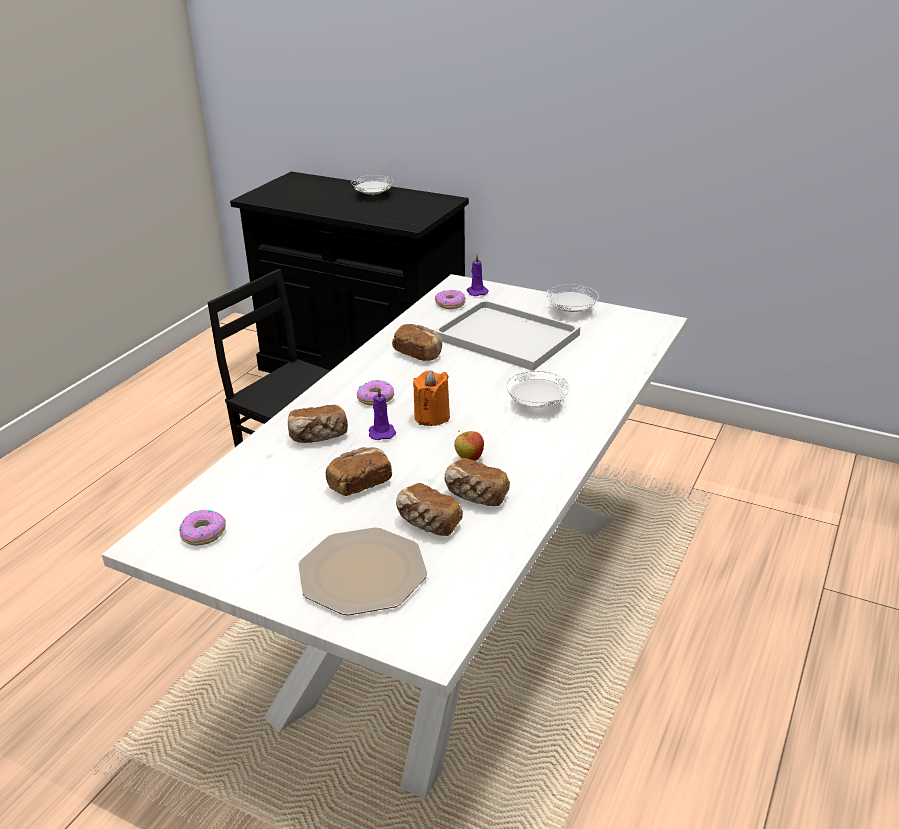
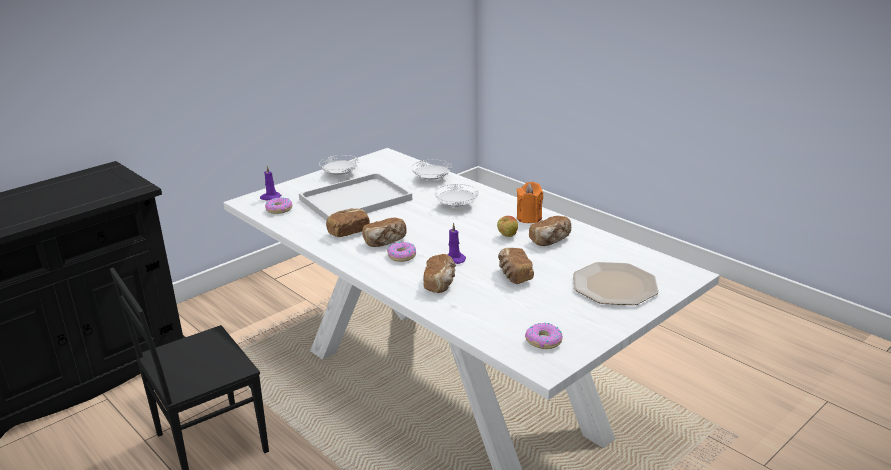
camera: 70 degrees left, 5 degrees down
(373, 195) = (38, 194): white plate -> white plate (432, 179)
(428, 523) = (572, 259): bread -> bread (385, 242)
(432, 417) = (446, 240): orange candle -> orange candle (529, 218)

